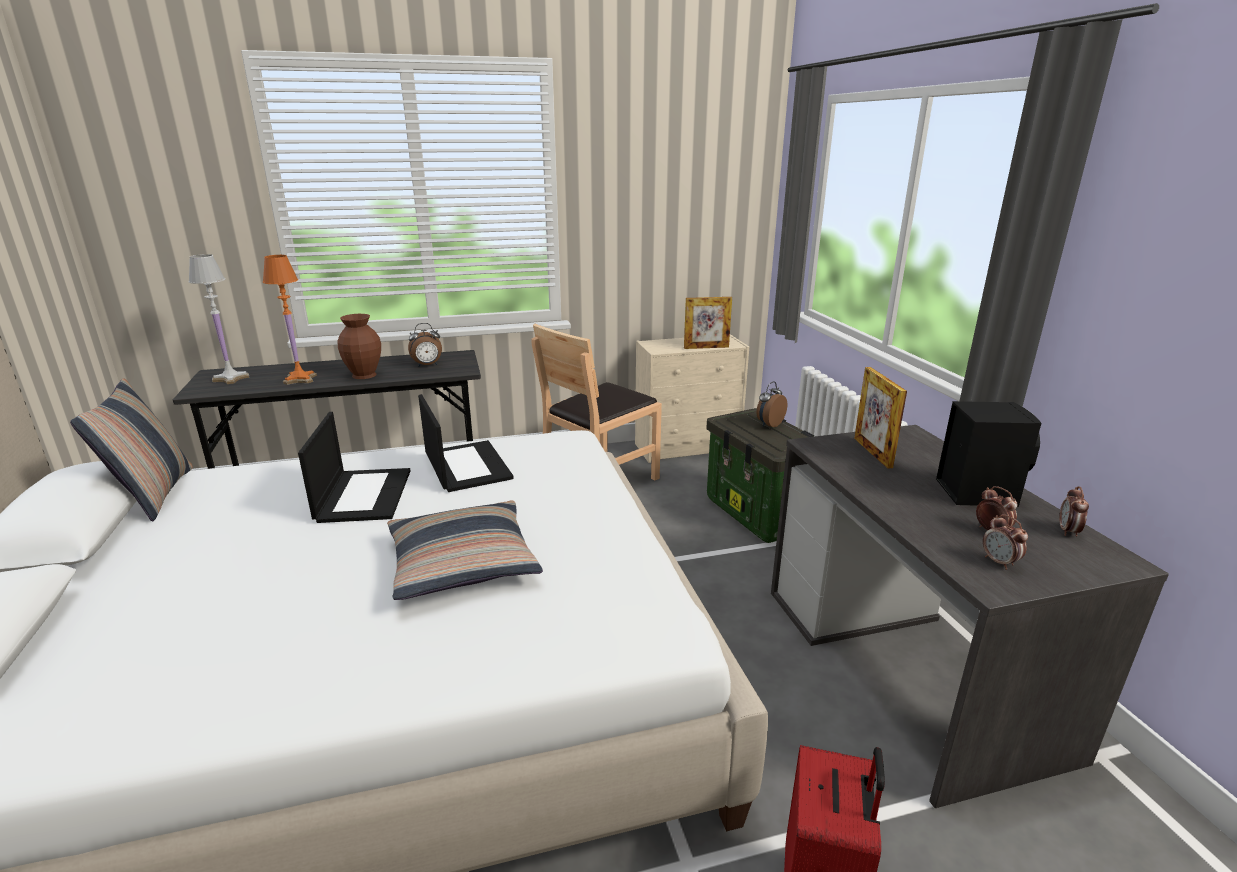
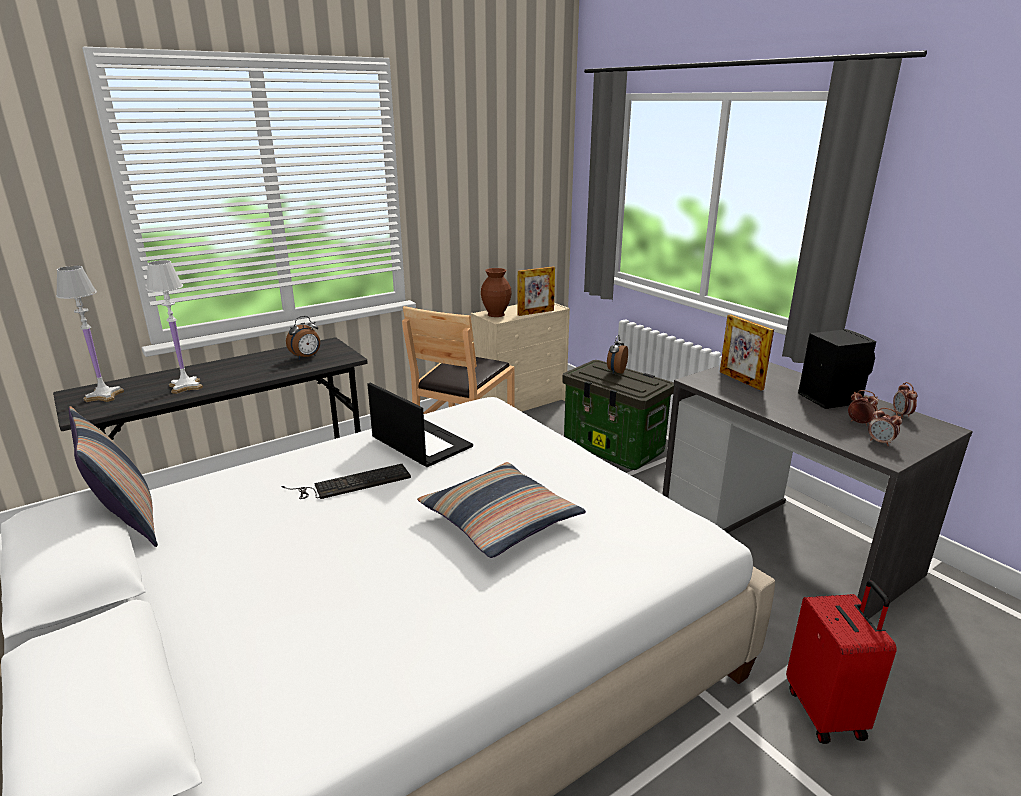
camera: 20 degrees left, 0 degrees up
(300, 379) = (186, 386): orange table lamp -> white table lamp
(363, 375) = (250, 374): brown vase -> brown vase (495, 314)
(363, 495) = (350, 483): laptop -> keyboard

